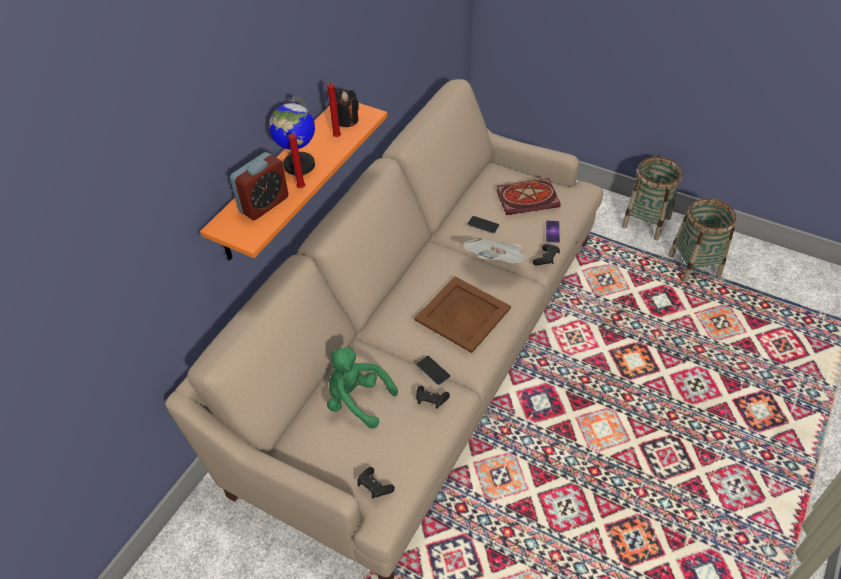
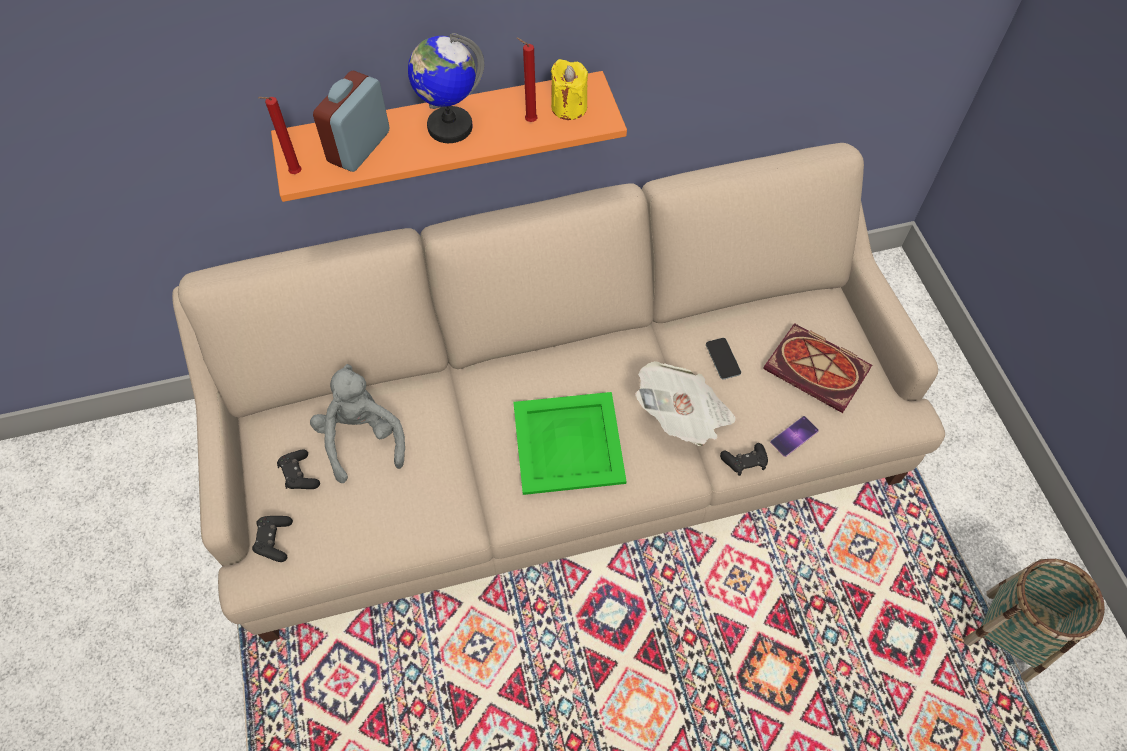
camera: 45 degrees right, 10 degrees up
(264, 204) = (359, 147): alarm clock -> alarm clock turned 120 degrees clockwise
(301, 189) = (414, 157): red candle -> red candle (294, 174)
(346, 120) = (569, 107): black candle -> yellow candle
(357, 400) = (362, 438): green plush toy -> grey plush toy
(431, 400) = (424, 506): black game controller -> black game controller (299, 475)
(433, 370) = (468, 476): phone -> none
(463, 315) = (567, 444): brown tray -> green tray
(646, 222) = (1012, 524): basket -> none

